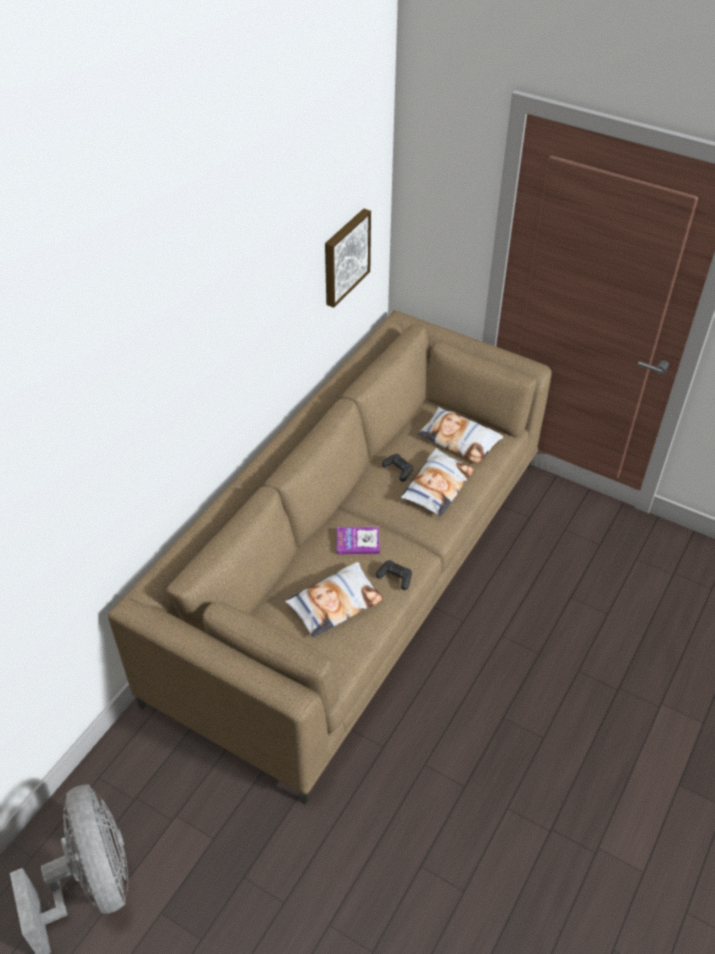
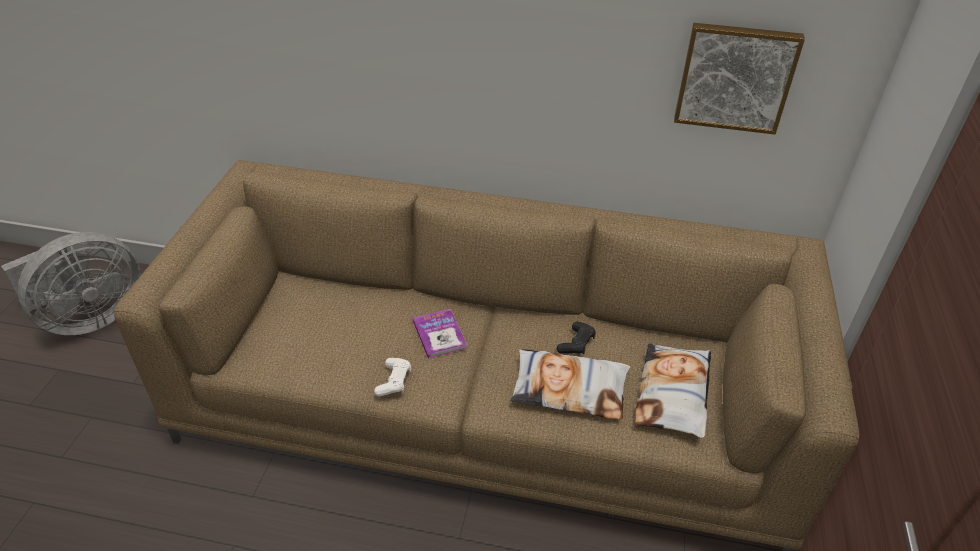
camera: 70 degrees right, 5 degrees down
(335, 603) = (338, 337): pillow -> none
(395, 577) = (394, 381): black game controller -> white game controller

